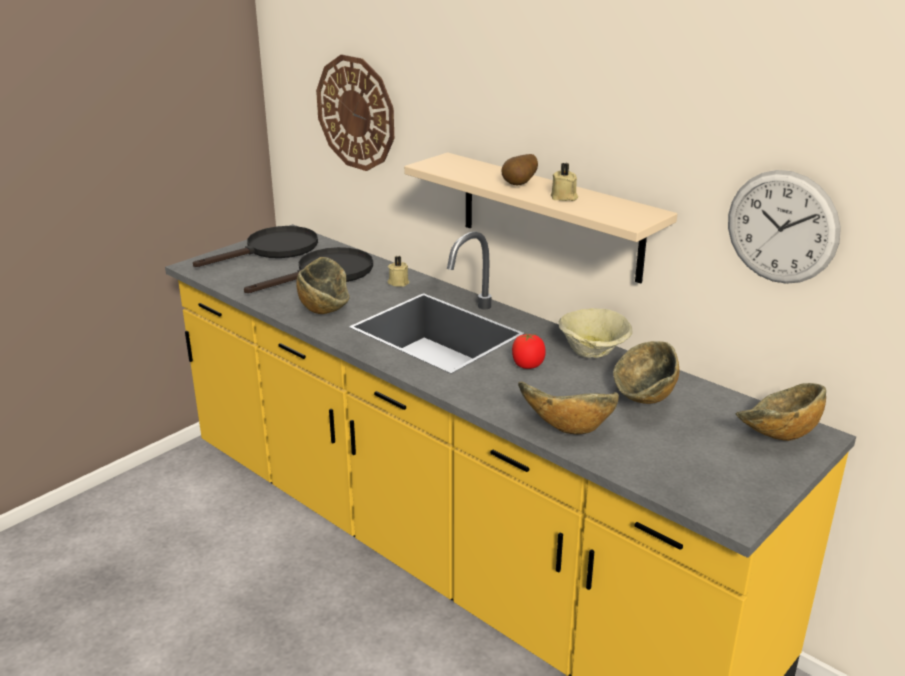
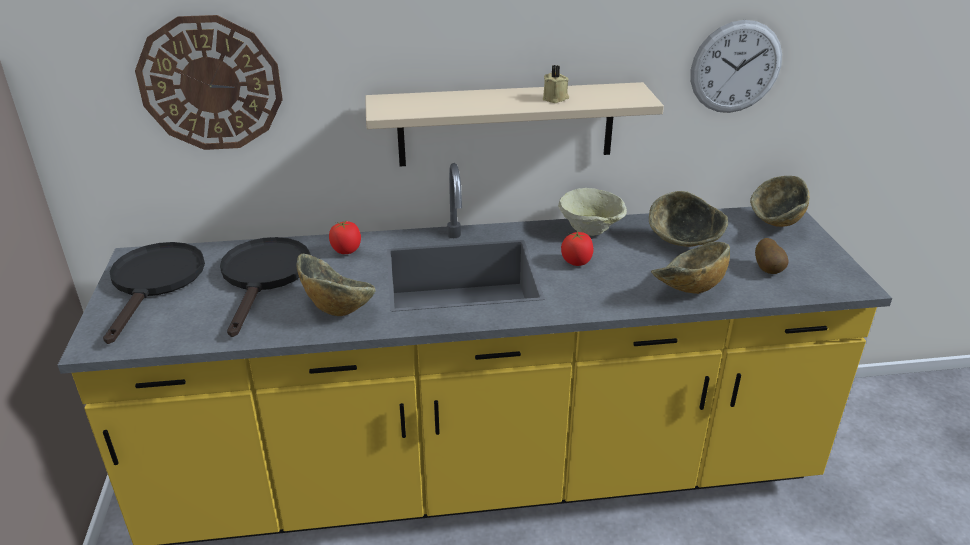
camera: 50 degrees left, 5 degrees up
(398, 282) = (346, 250): beige candle -> tomato
(520, 184) = (500, 100): potato -> potato (769, 270)

